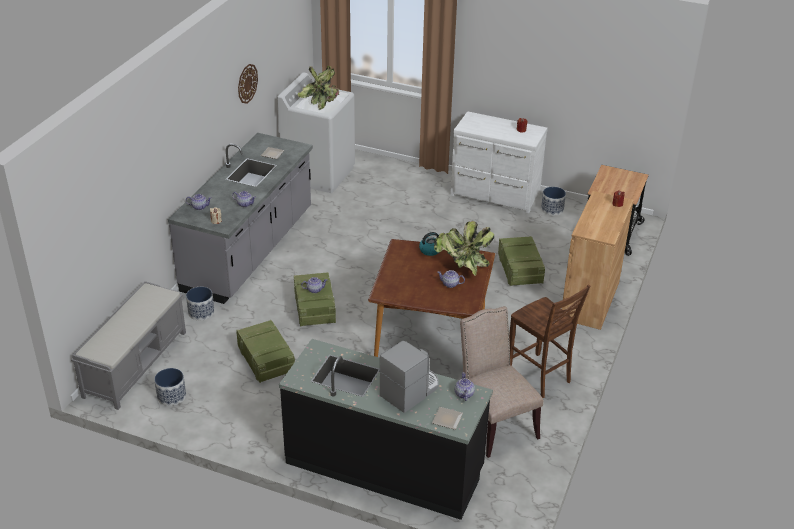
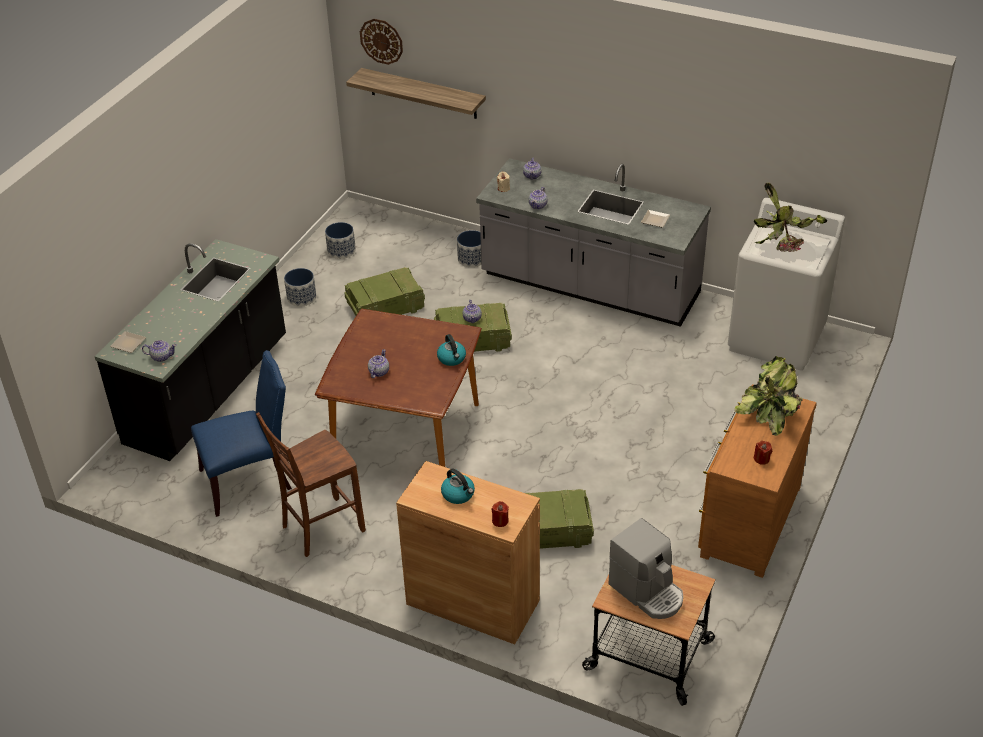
camera: 95 degrees right, 5 degrees up
(110, 226) = (423, 93): none -> shelf
(136, 363) = (394, 225): grey bench -> none
(247, 83) = (704, 136): wall clock -> wall clock (381, 41)
(410, 391) = (178, 320): coffee machine -> coffee machine (647, 592)
(463, 267) = (413, 385): potted plant -> potted plant (769, 413)
(494, 423) = (250, 480): beige chair -> blue chair
(495, 195) = (747, 521): white dresser -> brown dresser
(552, 210) = (713, 588): planter -> planter (301, 298)
(599, 220) = (458, 494): none -> kettle

